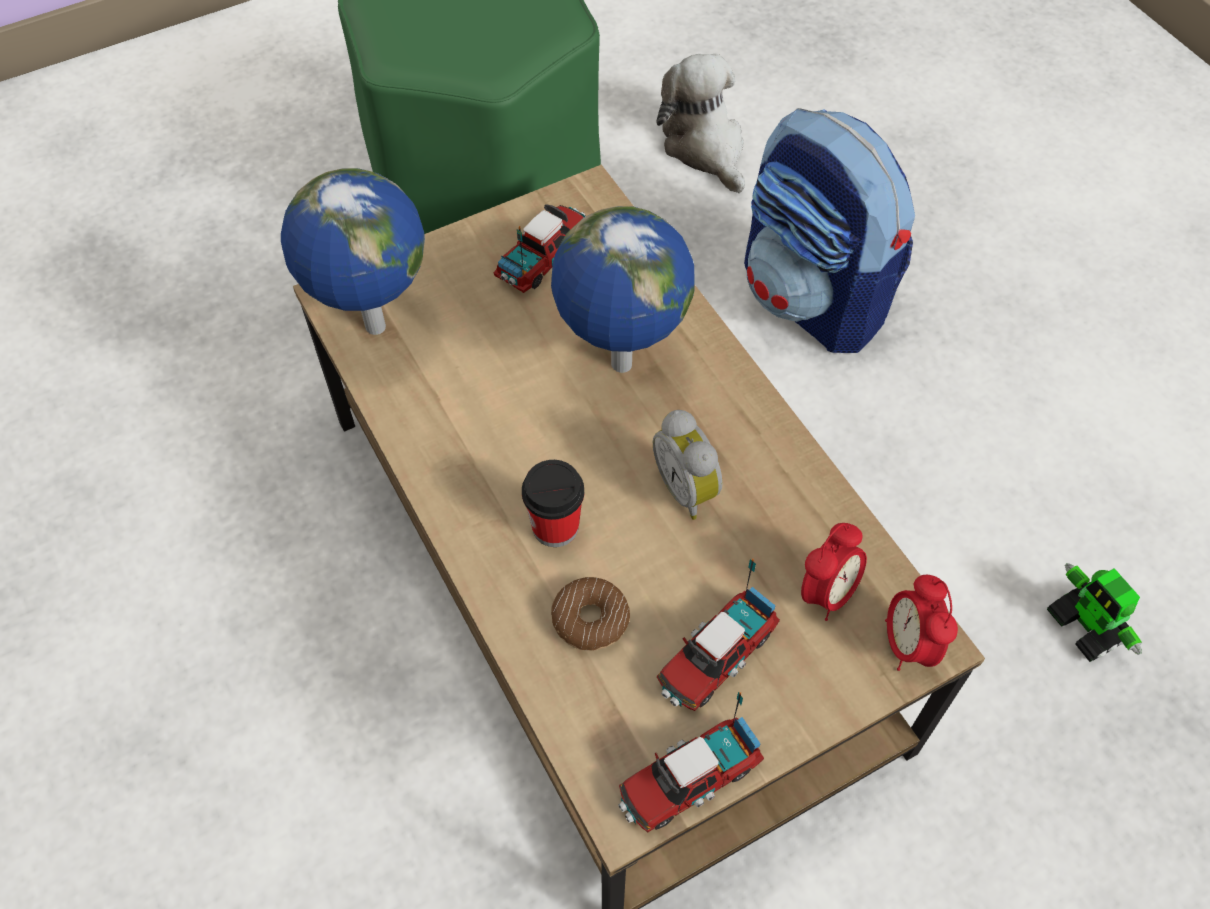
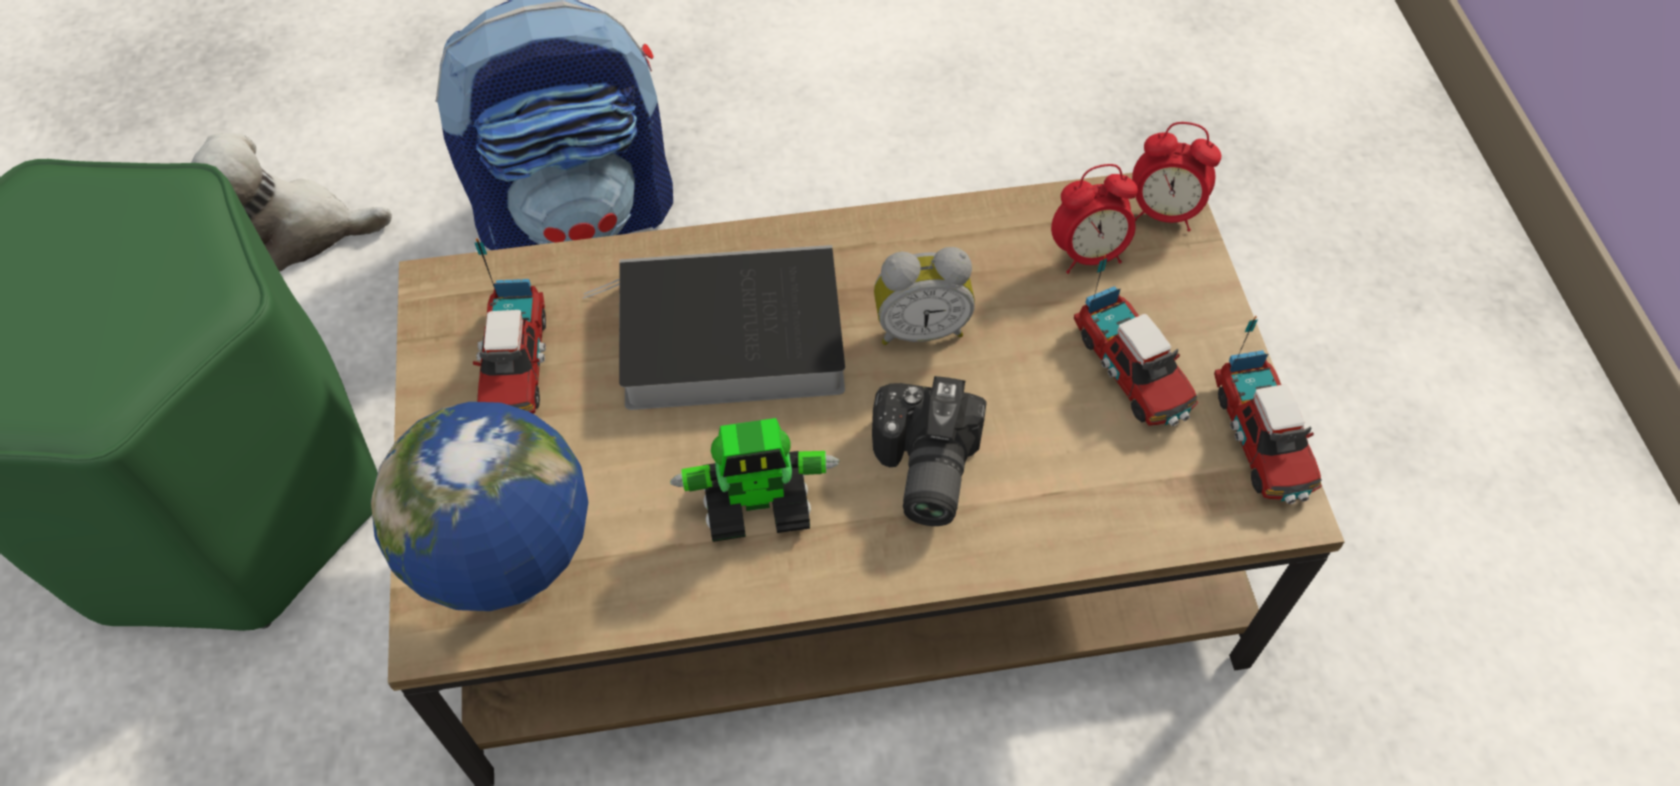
camera: 70 degrees left, 0 degrees up
(544, 257) = (515, 365): toy truck -> toy truck turned 150 degrees counterclockwise
(555, 527) = (920, 470): cup -> camera
(590, 619) = (1052, 471): donut -> none
(619, 365) = (724, 339): globe -> book
(827, 592) = (1087, 255): alarm clock -> alarm clock turned 105 degrees clockwise
(1087, 627) = (1053, 158): toy robot -> toy robot (758, 504)

